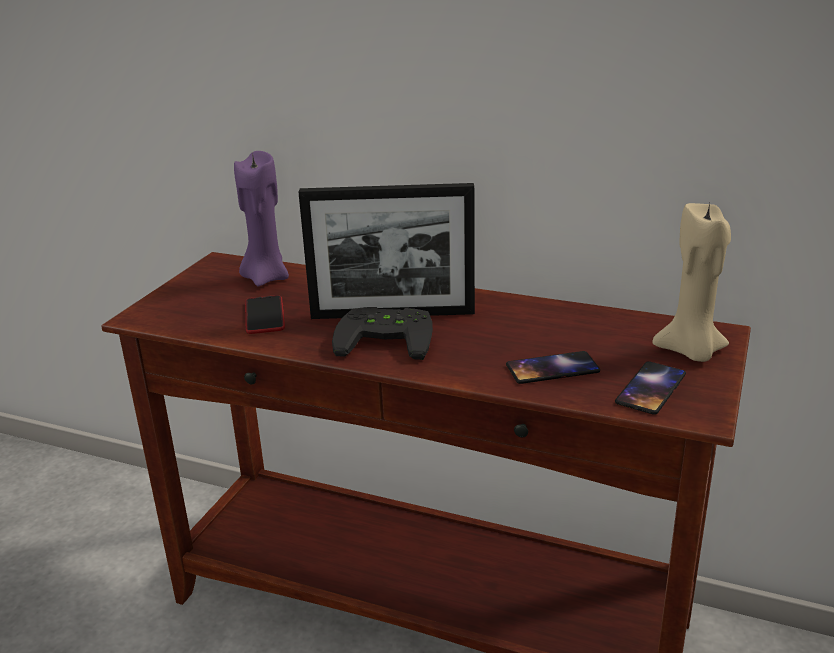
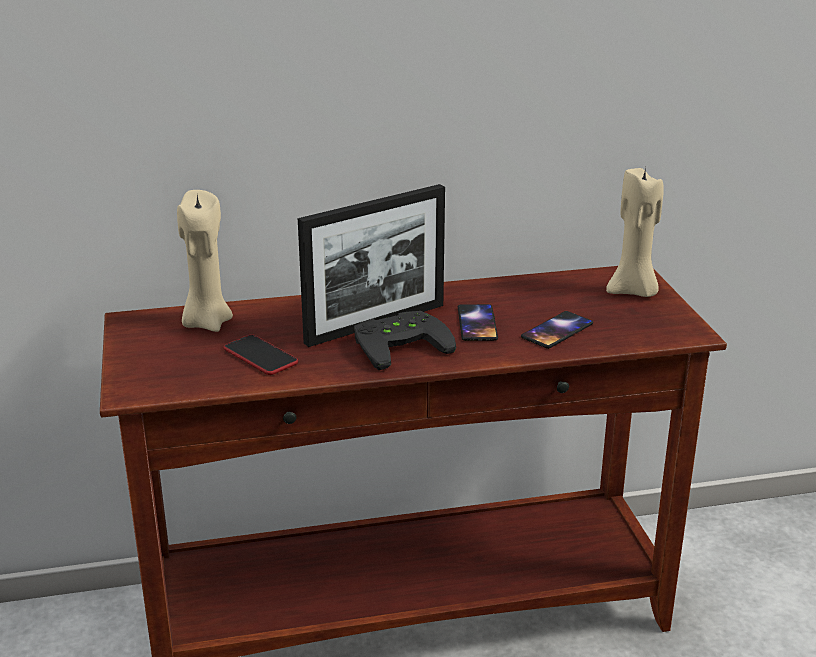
camera: 35 degrees left, 0 degrees up
(266, 278) = (206, 323): purple candle -> beige candle
(651, 388) = (640, 325): phone -> phone (477, 323)

